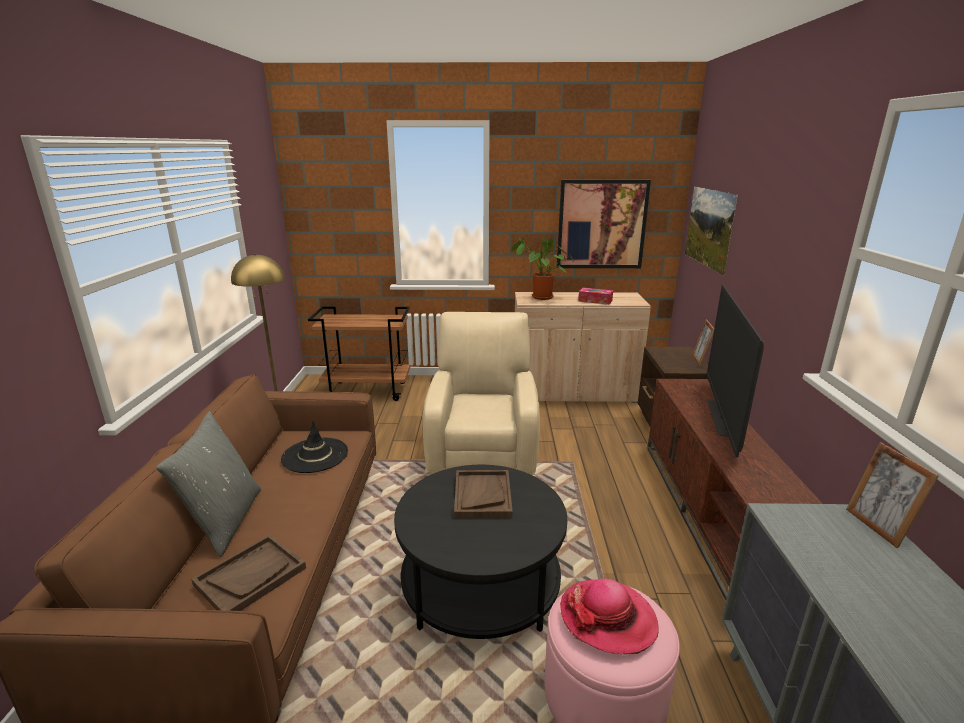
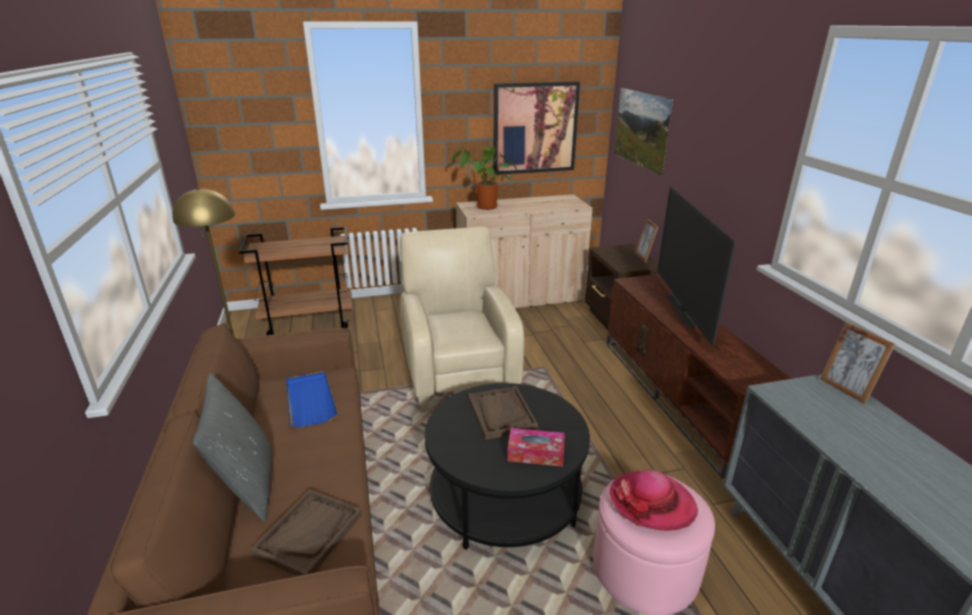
camera: 15 degrees left, 5 degrees up
(315, 455) = (310, 400): black hat -> blue tray
(595, 301) = (539, 206): tissue box -> tissue box (535, 454)

